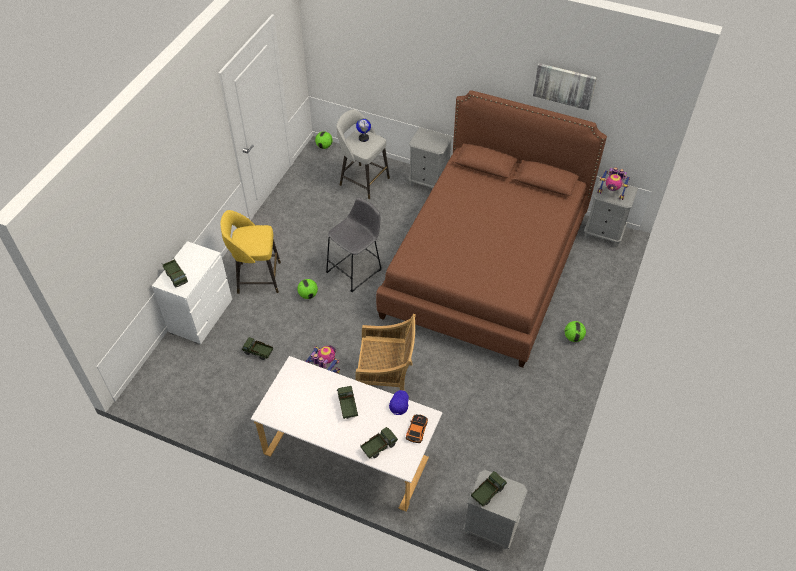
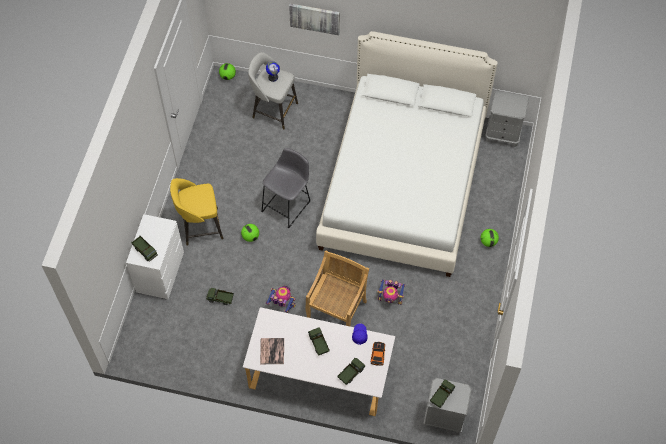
camera: 10 degrees left, 10 degrees up
(290, 406) = (272, 351): none -> book
(386, 383) = (337, 310): beige chair -> beige chair turned 60 degrees counterclockwise
(429, 182) = (335, 102): grey nightstand -> none
(486, 265) = (403, 183): brown bed -> white bed
(564, 85) = (456, 25): picture -> picture (315, 18)
(611, 193) = (506, 106): toy robot -> toy robot (390, 298)

